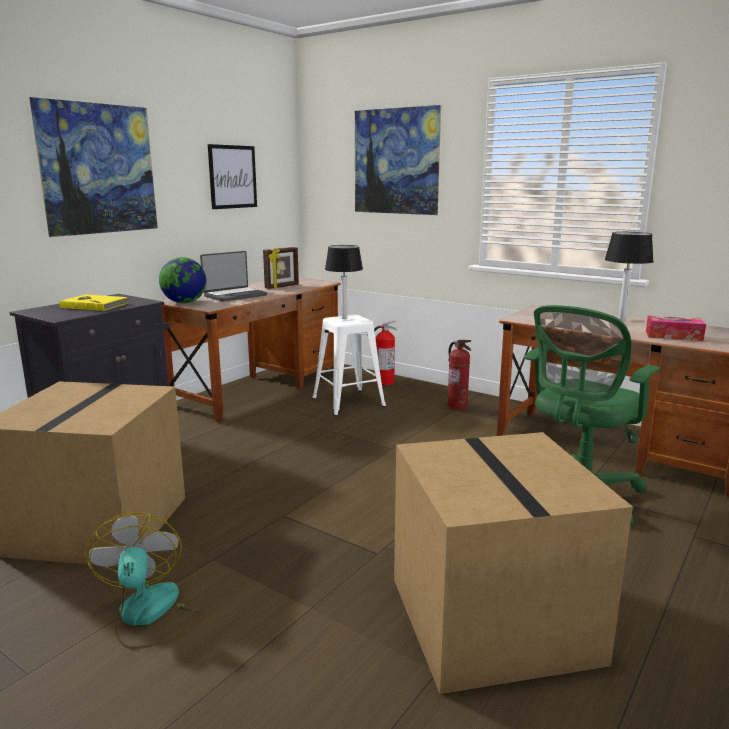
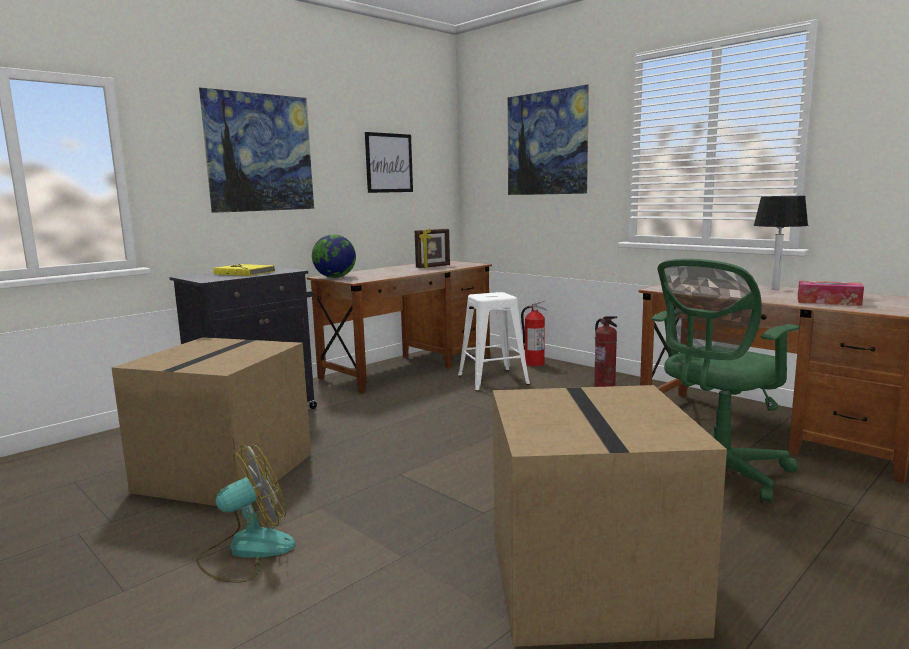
camera: 10 degrees right, 5 degrees down
(149, 615) = (246, 551): fan -> fan turned 60 degrees clockwise
(234, 295) = (384, 272): laptop -> none
(344, 318) = (489, 295): table lamp -> none

